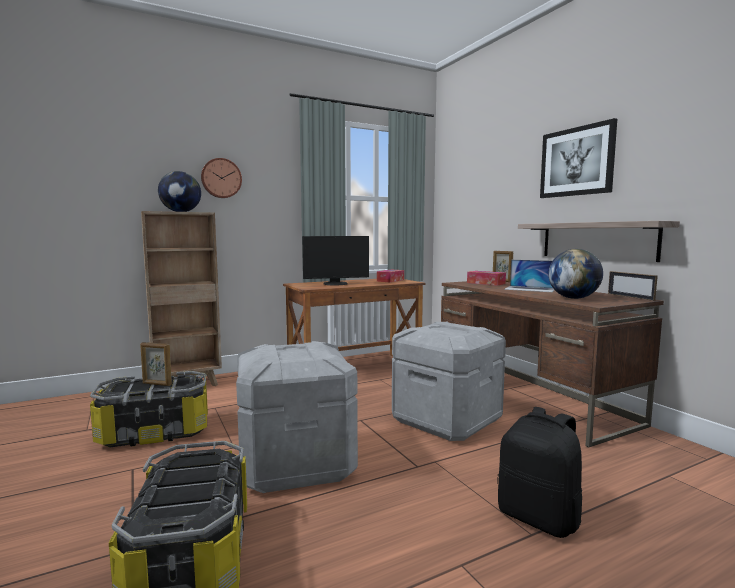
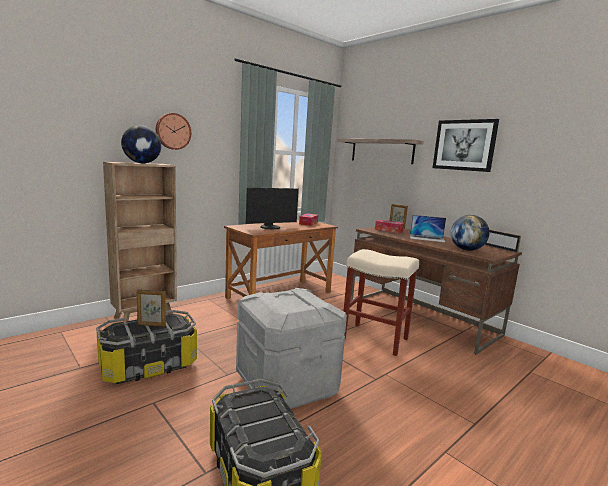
camera: 15 degrees left, 5 degrees up
(445, 420) = (373, 338): grey storage box -> beige stool
(539, 517) = (473, 411): black backpack -> none
(596, 240) = (475, 205): shelf -> shelf (381, 151)

